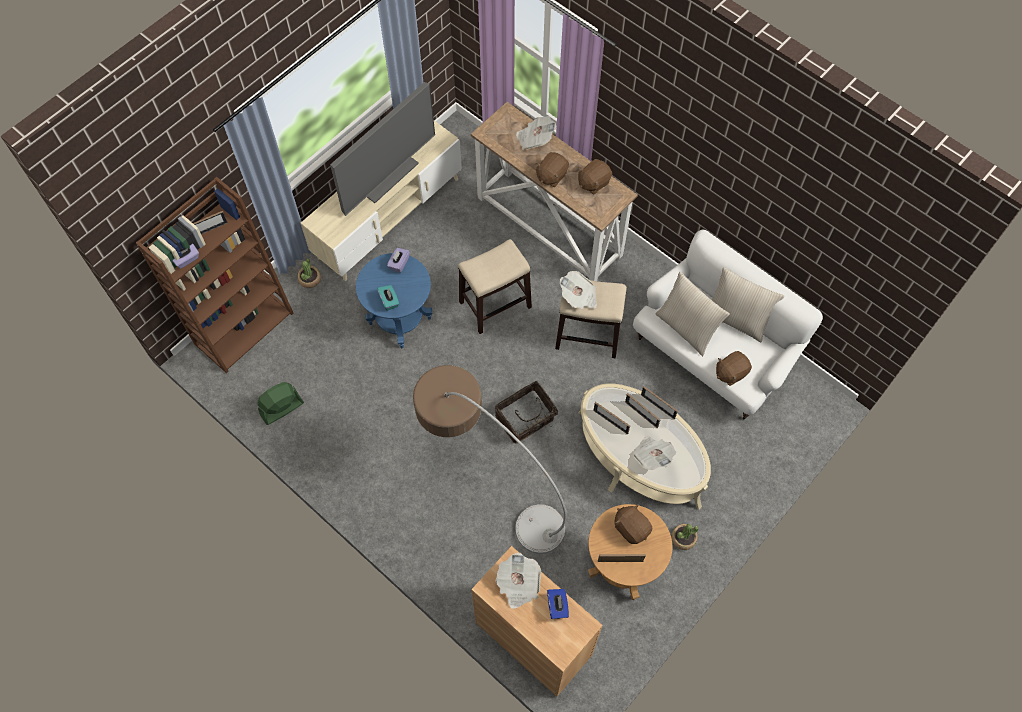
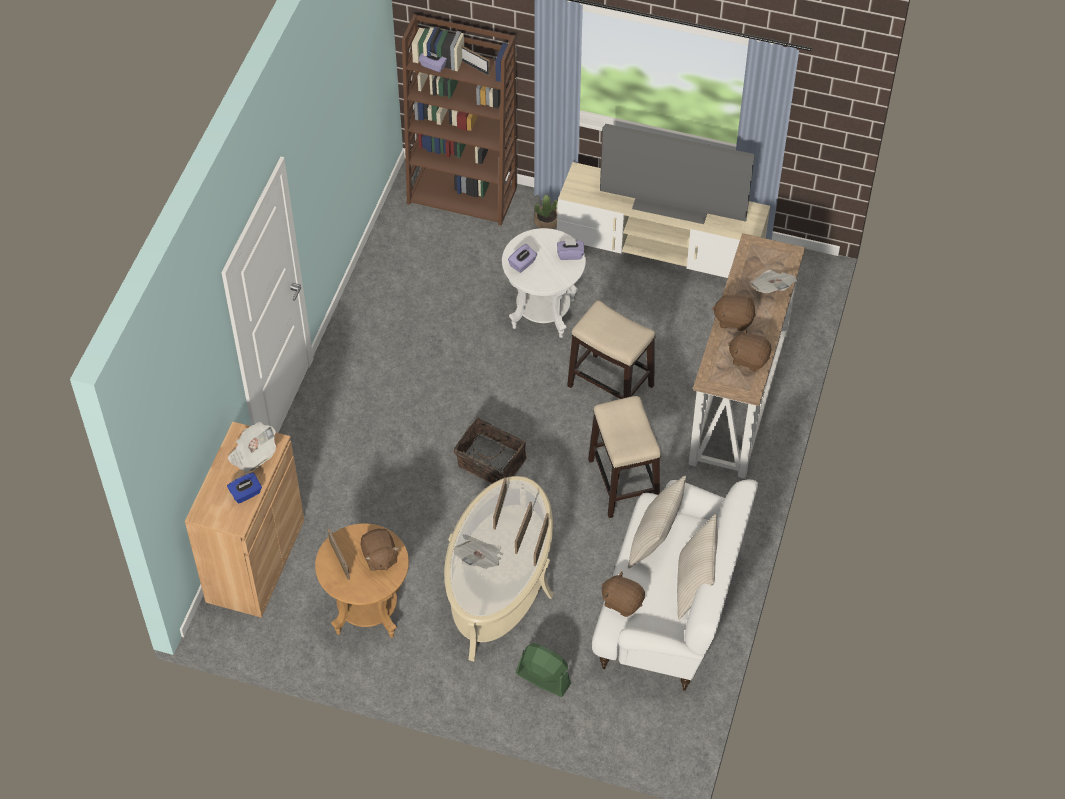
camera: 65 degrees right, 10 degrees down
(281, 409) = (392, 261): green fan -> green fan (543, 678)
(389, 301) = (522, 264): turquoise tissue box -> purple tissue box
(400, 320) = (543, 313): blue side table -> white side table
(489, 486) = (398, 461): floor lamp -> none
(579, 297) = (619, 415): newspaper -> none
(631, 528) = (379, 557): brown plush toy -> brown plush toy turned 135 degrees clockwise
(683, 538) = (427, 656): potted plant -> none

